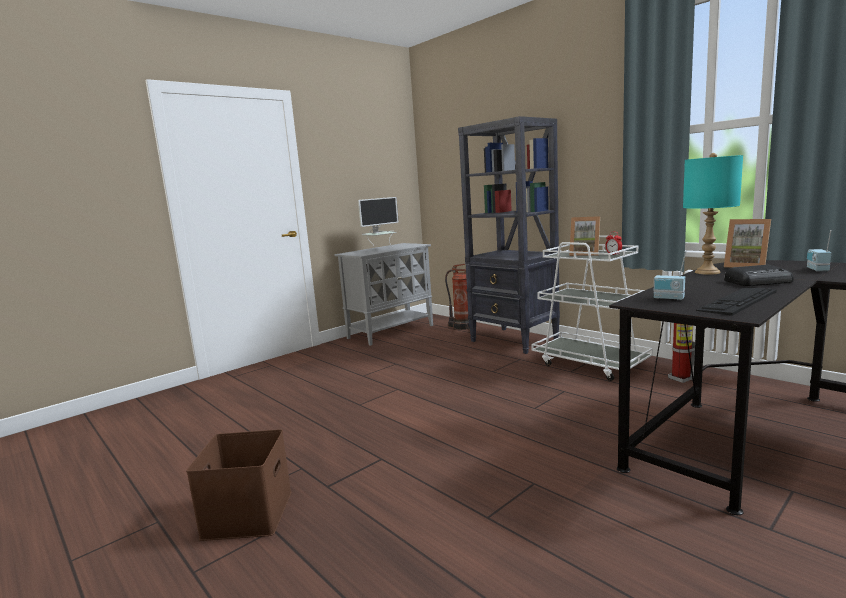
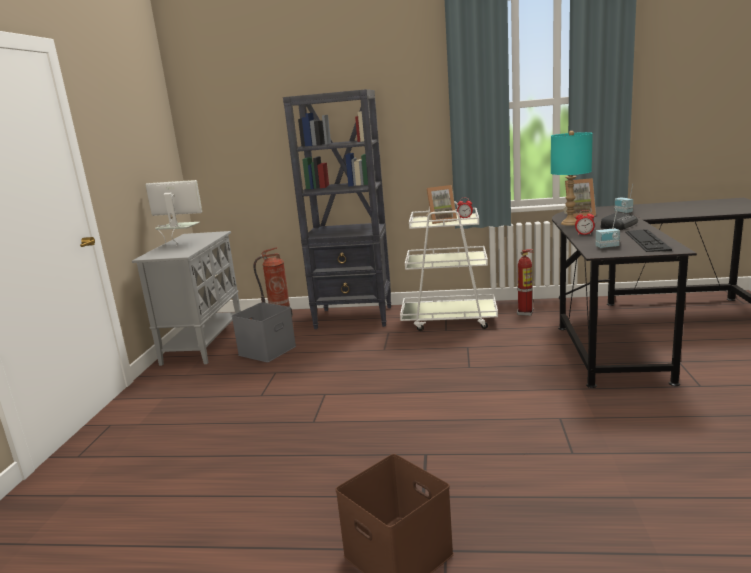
camera: 40 degrees left, 5 degrees up
(380, 249) = (180, 244): monitor -> monitor turned 90 degrees counterclockwise
(416, 348) = (267, 351): none -> grey storage box
(686, 284) = (584, 234): none -> alarm clock

